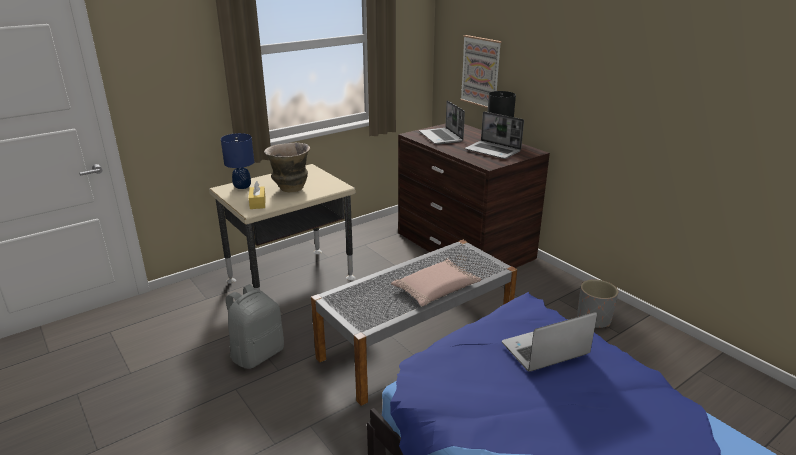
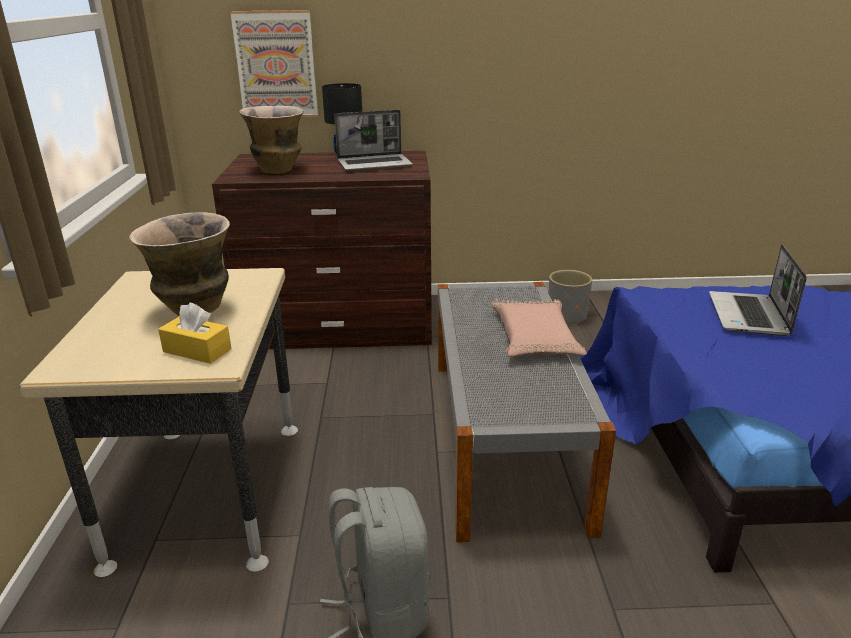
camera: 55 degrees left, 0 degrees up
(241, 187) = (92, 349): blue table lamp -> none
(441, 137) = (278, 170): laptop -> vase

